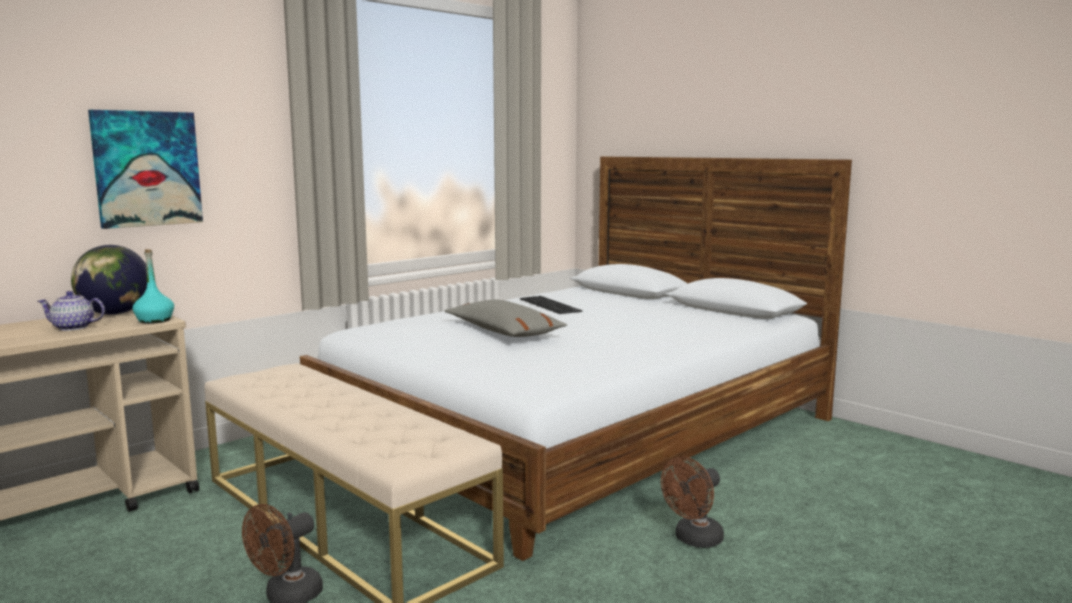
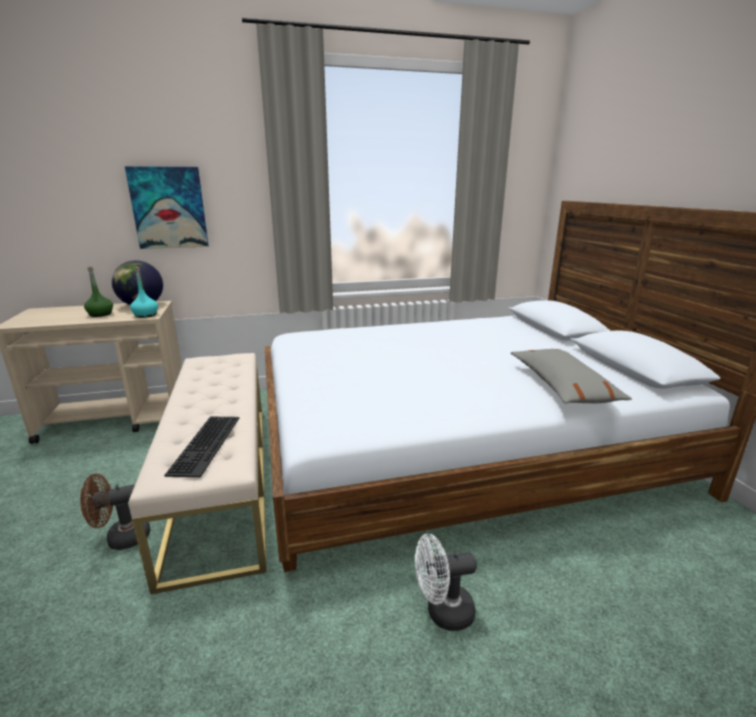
camera: 30 degrees right, 10 degrees up
(73, 327) = (100, 314): teapot -> green bottle
(503, 332) = (385, 357): grey pillow -> grey pillow (562, 386)
(551, 305) = (464, 333): keyboard -> keyboard (207, 444)
(694, 540) = (442, 612): brown fan -> white fan

